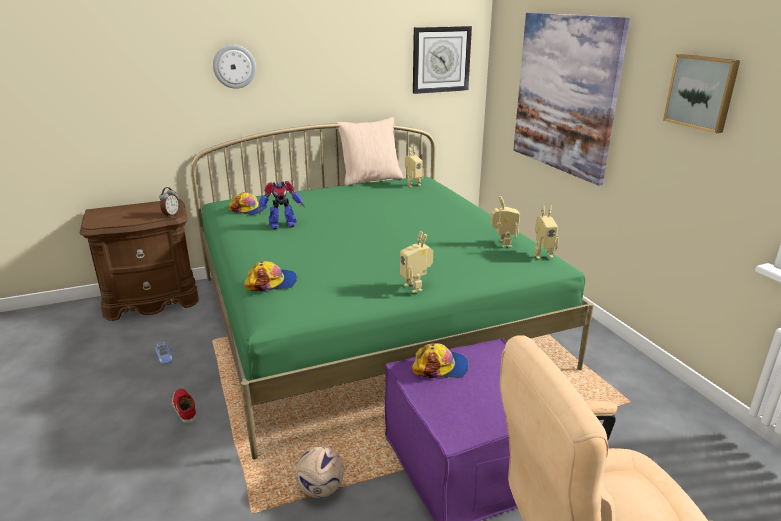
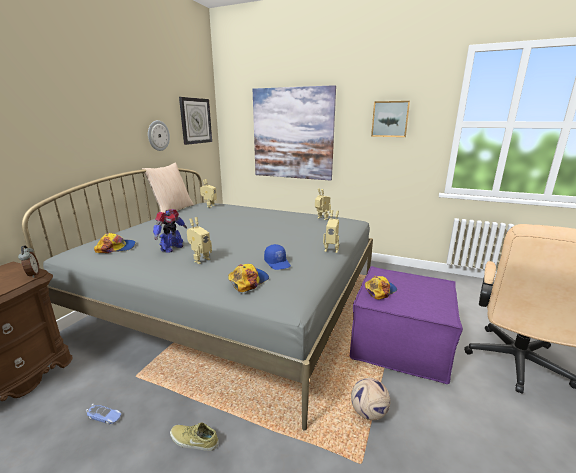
camera: 45 degrees left, 5 degrees down
(184, 409) = (193, 441): red shoe -> beige shoe
(234, 66) = (52, 120): wall clock -> wall clock (158, 135)
(329, 277) = (278, 263): none -> blue cap
(369, 318) = (235, 302): green bed -> grey bed
(542, 255) = (346, 218): toy robot -> toy robot (200, 260)

